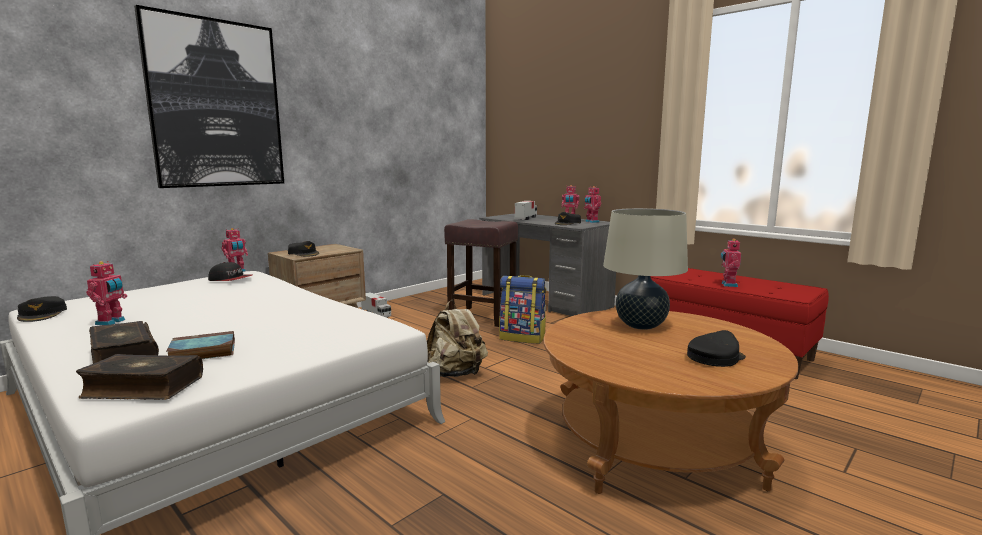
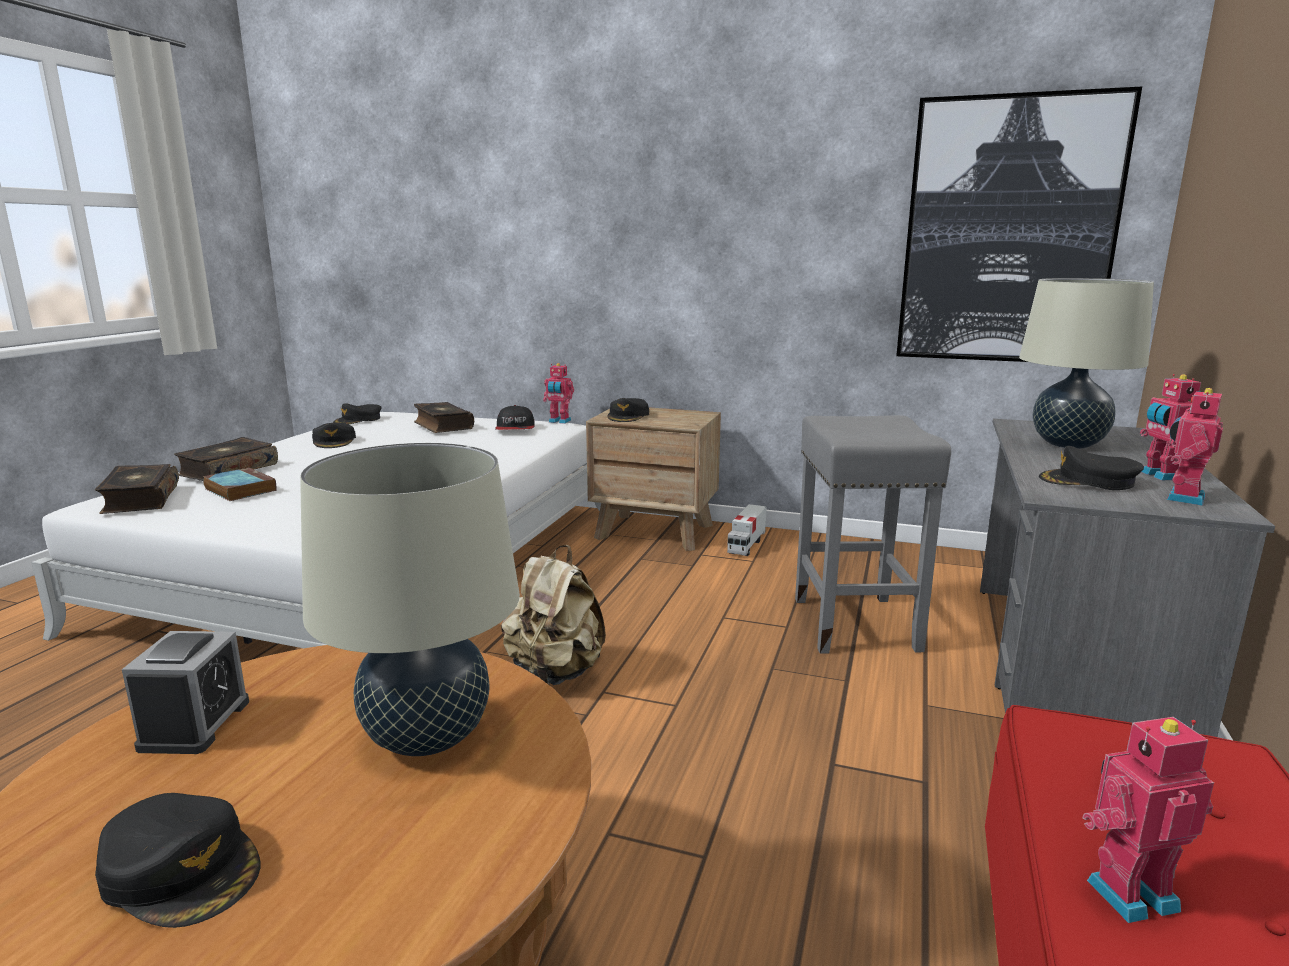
camera: 65 degrees right, 5 degrees up
(112, 322) = (334, 441): toy robot -> black cap
(165, 292) = (442, 426): none -> book
(216, 104) = (573, 194): picture -> picture (1008, 232)
(481, 316) = (853, 623): brown stool -> grey stool
(523, 338) = (790, 693): backpack -> none
(526, 218) = (1068, 444): toy truck -> beige table lamp
(610, 357) = (195, 724): none -> alarm clock

